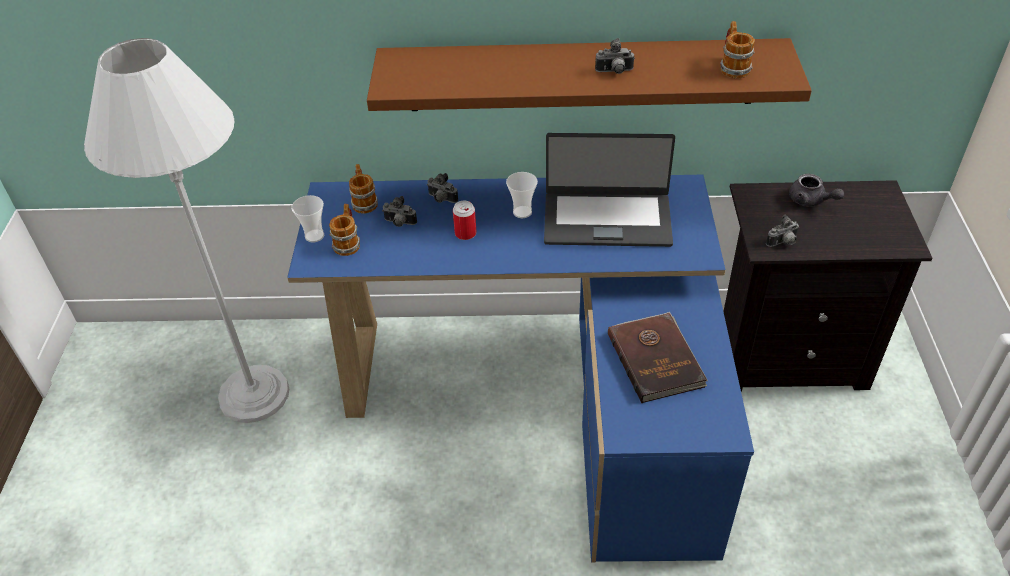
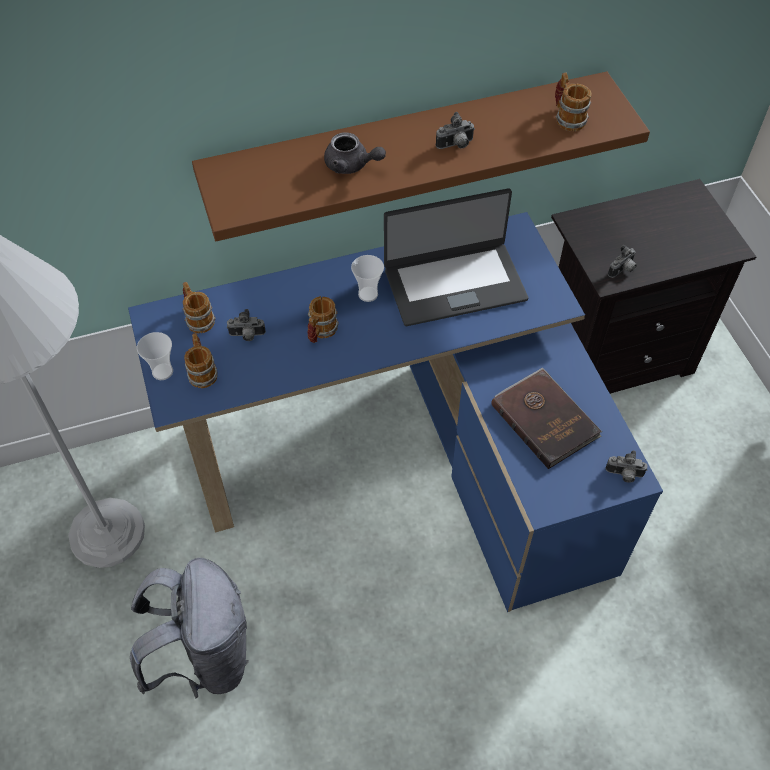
camera: 20 degrees left, 10 degrees up
(292, 521) = (205, 656): none -> grey backpack
(441, 199) = (279, 297): camera -> camera (624, 475)
(465, 233) = (320, 332): can -> mug
(810, 201) = (632, 218): grey teapot -> grey teapot (351, 165)

